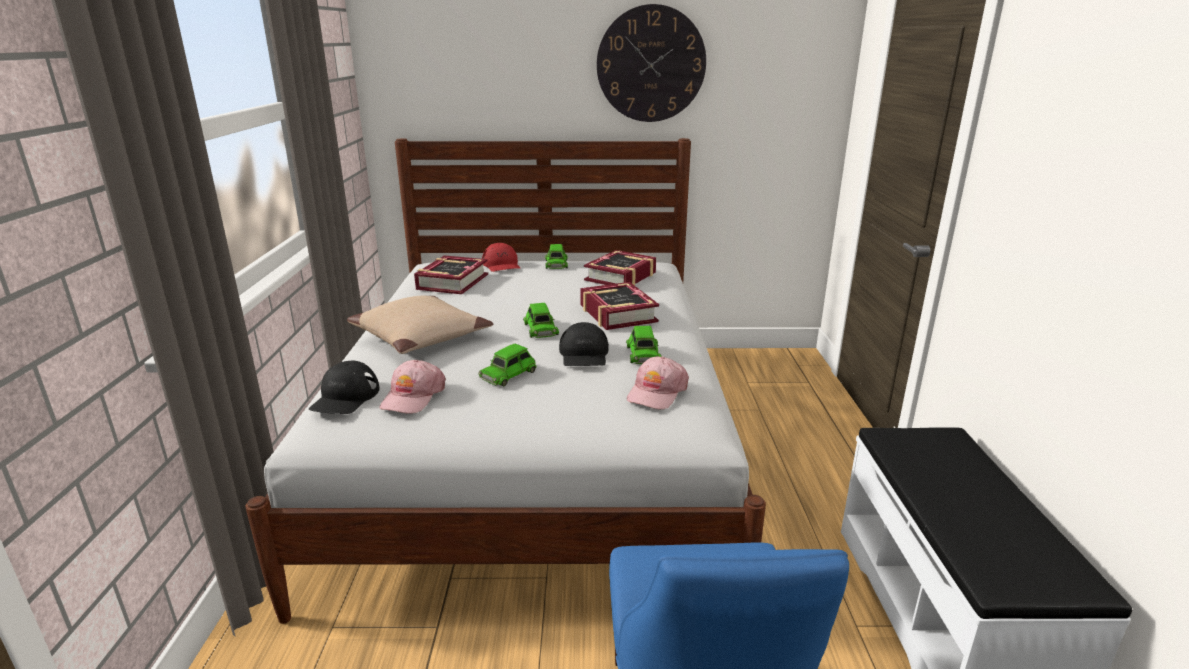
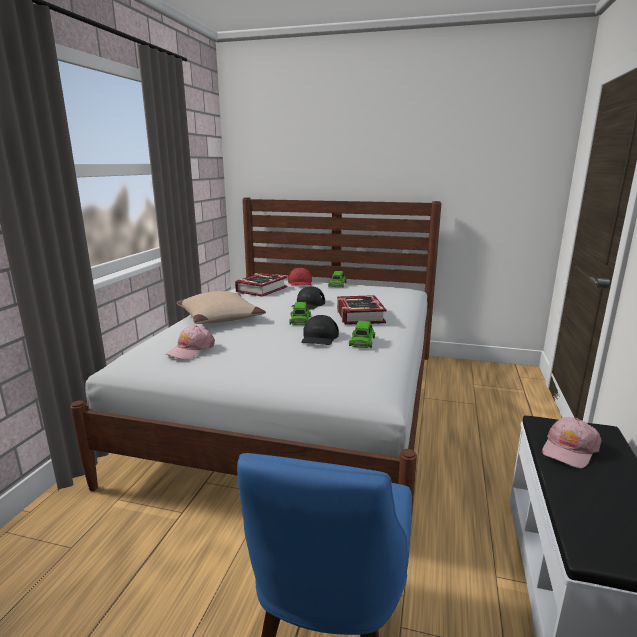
camera: 15 degrees right, 5 degrees down
(345, 397) = (150, 346): black cap -> black cap (308, 304)
(508, 374) = (260, 344): green toy car -> none
(621, 276) = (377, 294): book -> none
(651, 64) = (415, 148): wall clock -> none
(656, 392) = (356, 365): pink cap -> pink cap (569, 449)

